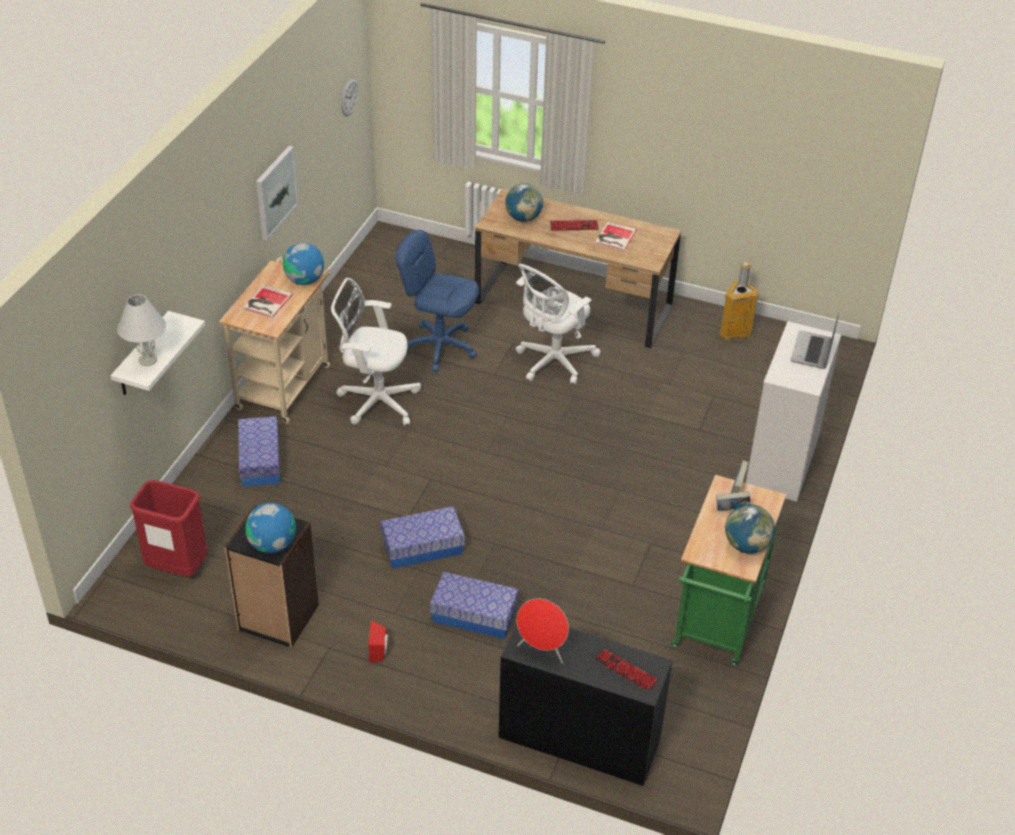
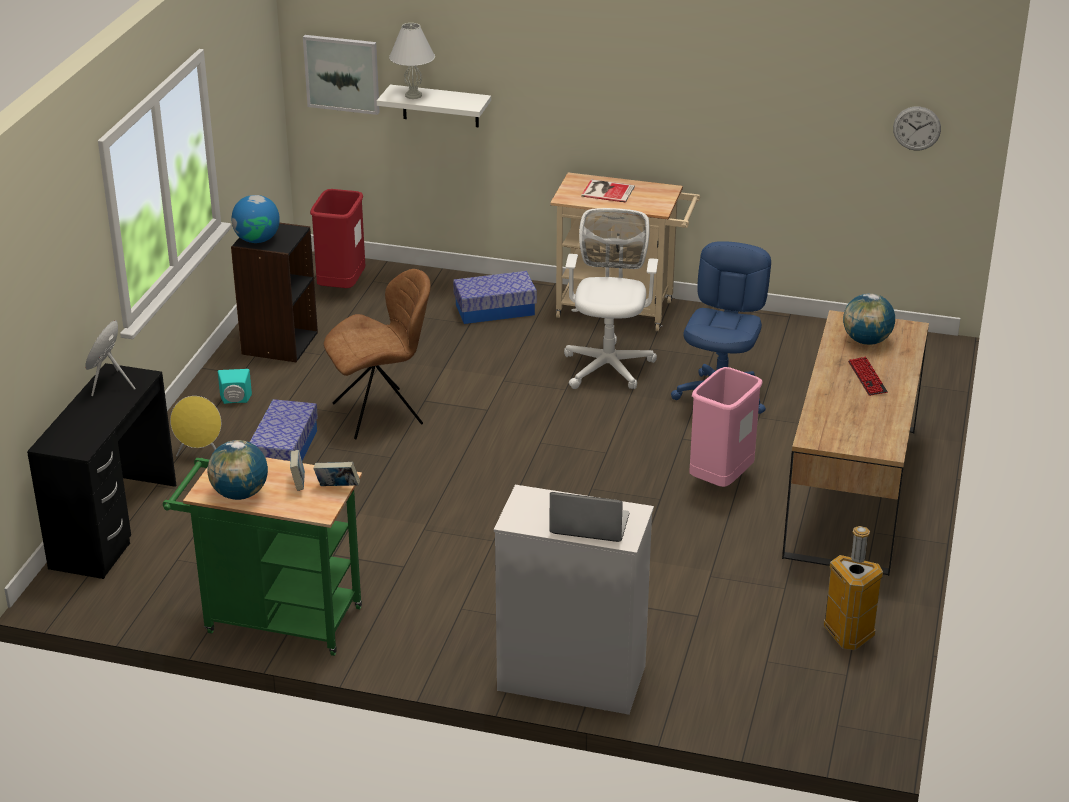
camera: 85 degrees right, 10 degrees down
(275, 192) = (717, 122): picture -> picture (342, 73)
(304, 280) = (653, 206): globe -> none
(379, 651) = (235, 400): red speaker -> turquoise speaker
(423, 547) = (381, 413): storage box -> brown chair
(471, 676) = (201, 455): none -> yellow speaker
(553, 362) = (721, 480): white office chair -> pink trash can
(614, 237) = (857, 408): book -> none
(625, 671) = (76, 433): keyboard -> none

